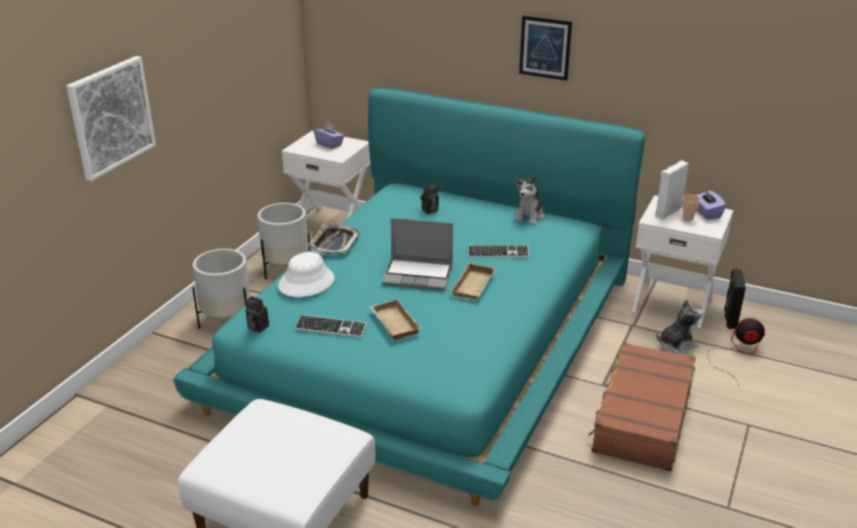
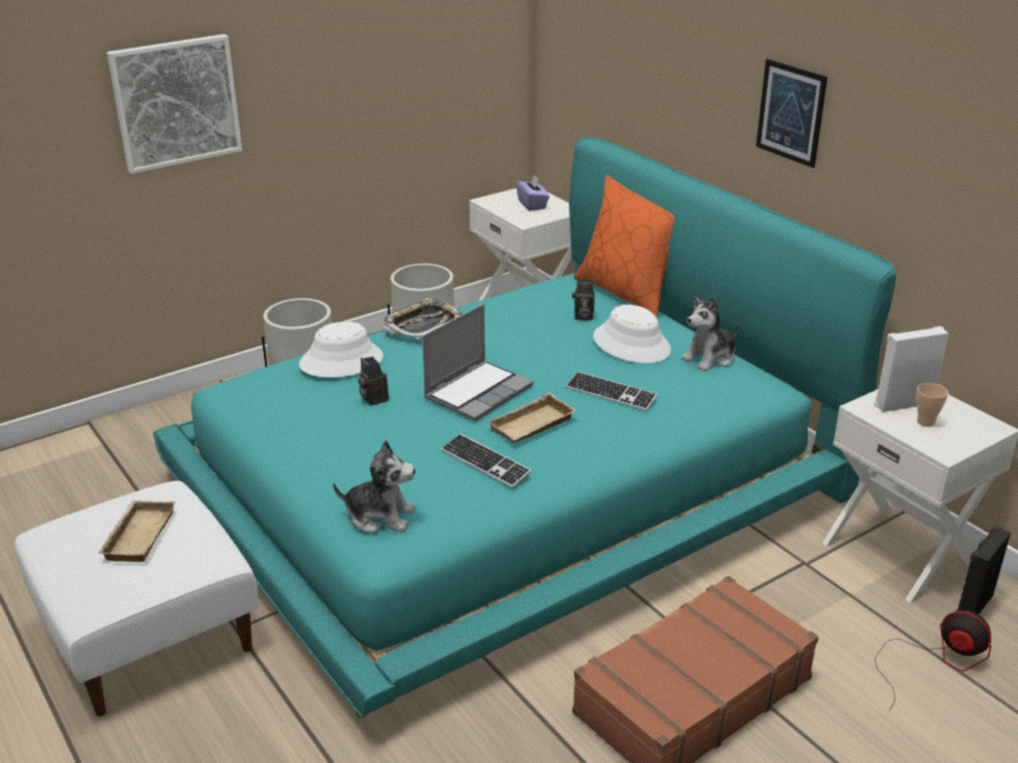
camera: 30 degrees right, 0 degrees up
(256, 327) = (235, 396): camera -> camera (373, 398)
(330, 328) = (308, 422): keyboard -> keyboard (485, 462)
(393, 323) = (382, 440): beige tray -> beige tray (137, 535)
(419, 275) = (478, 392): laptop -> laptop turned 90 degrees counterclockwise
(439, 189) = (627, 293): none -> orange pillow
(478, 220) = (632, 344): none -> white hat
(676, 344) = (846, 613): plush toy -> plush toy (380, 516)
(706, 213) = (966, 423): purple tissue box -> none

